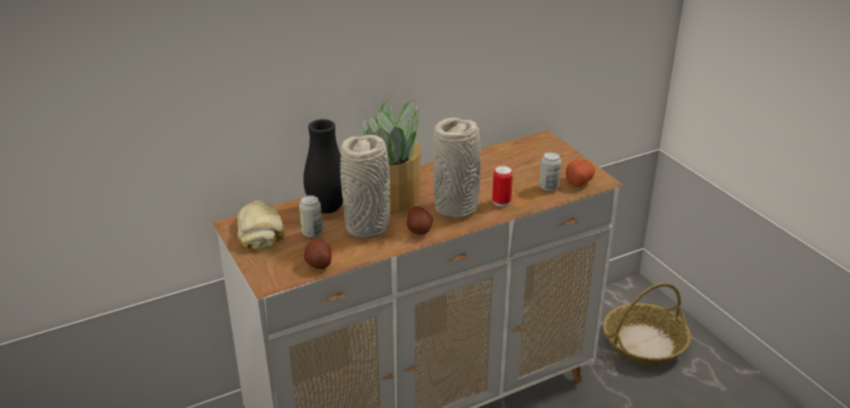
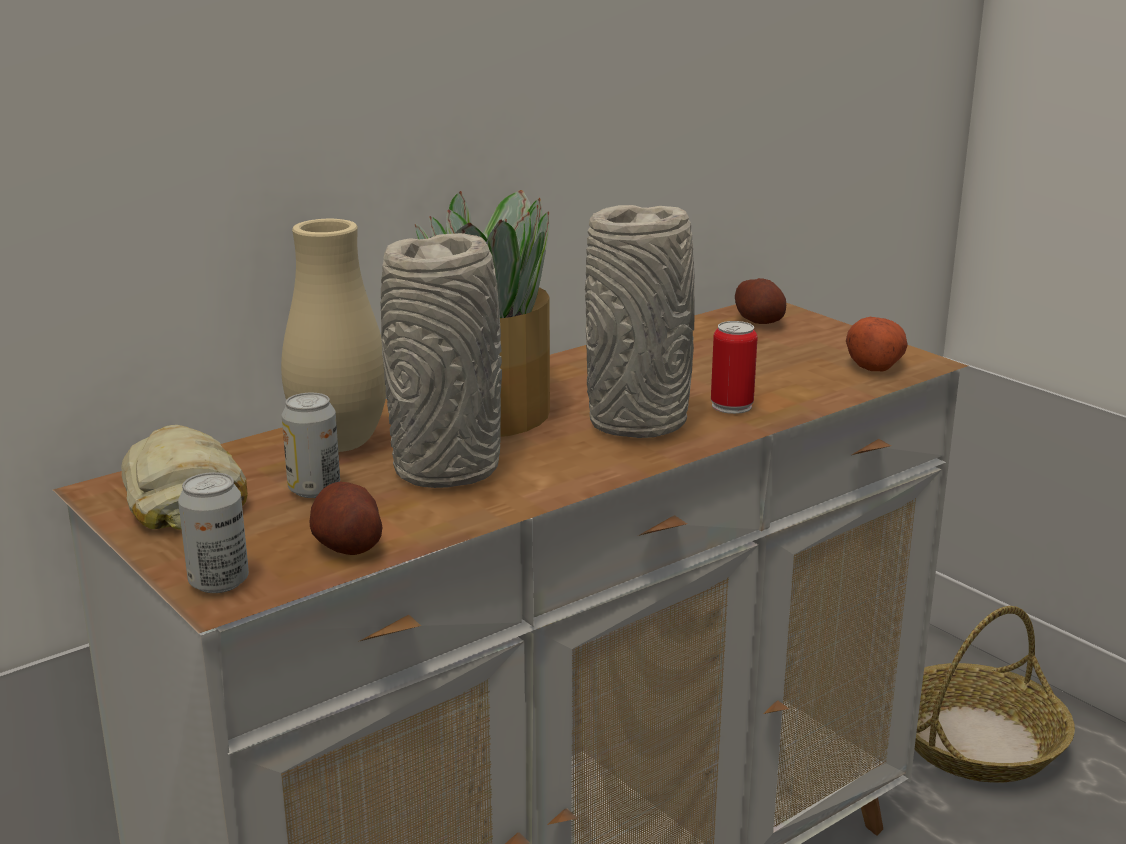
camera: 10 degrees left, 10 degrees down
(327, 208) = (339, 444): black vase -> beige vase
(419, 230) = (571, 465): potato -> potato (759, 321)
(548, 187) = (818, 377): can -> can (219, 582)

